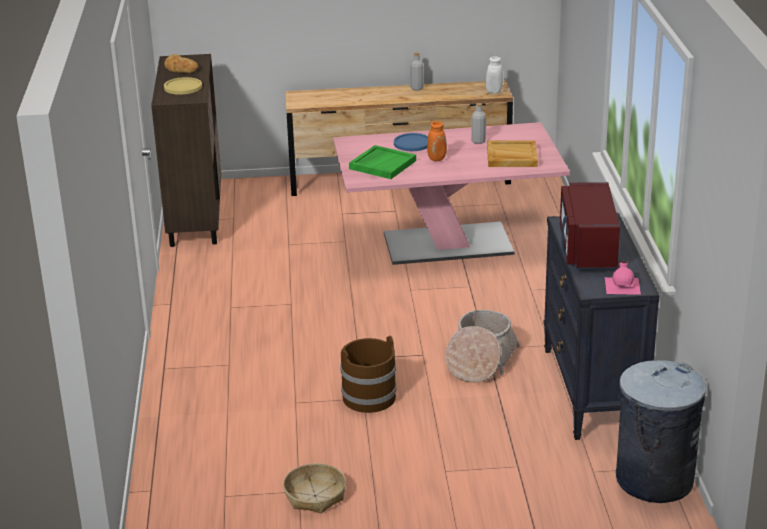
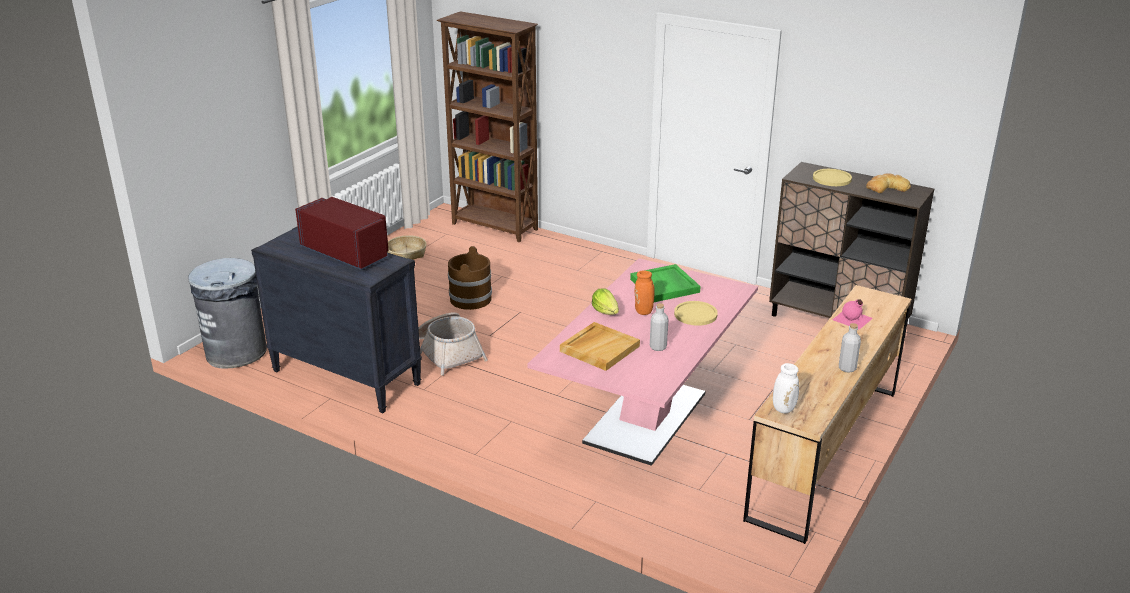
camera: 125 degrees right, 0 degrees up
(167, 468) = (495, 227): none -> brown bookcase
(412, 143) = (695, 314): blue plate -> yellow plate
(457, 171) = (605, 312): none -> lettuce
(623, 285) = (284, 244): pink bottle -> pink bottle (852, 319)

